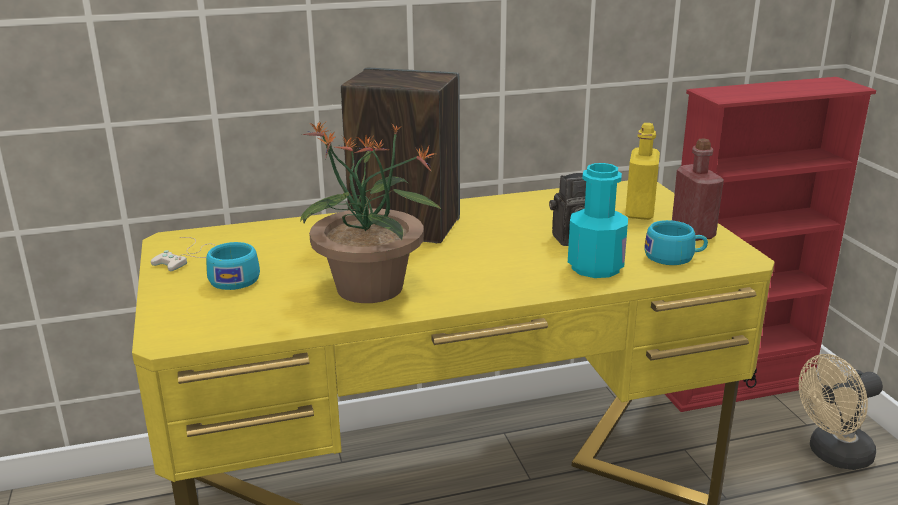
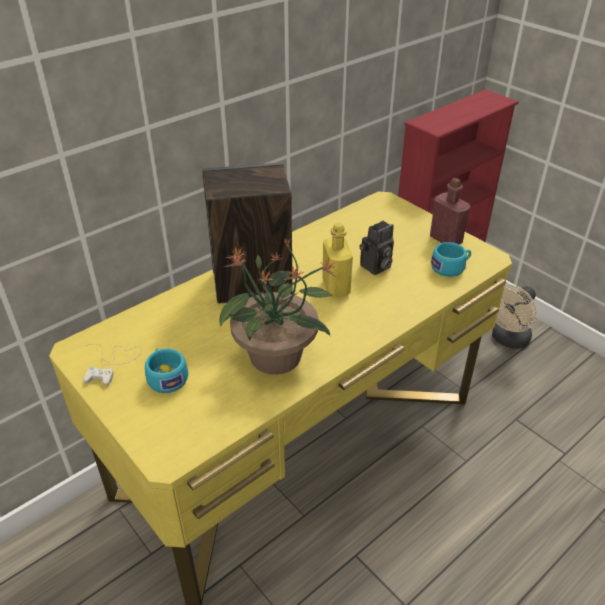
camera: 25 degrees left, 15 degrees up
(595, 267) = (409, 290): turquoise bottle -> none
(640, 212) = (400, 227): yellow bottle -> yellow bottle (336, 287)

